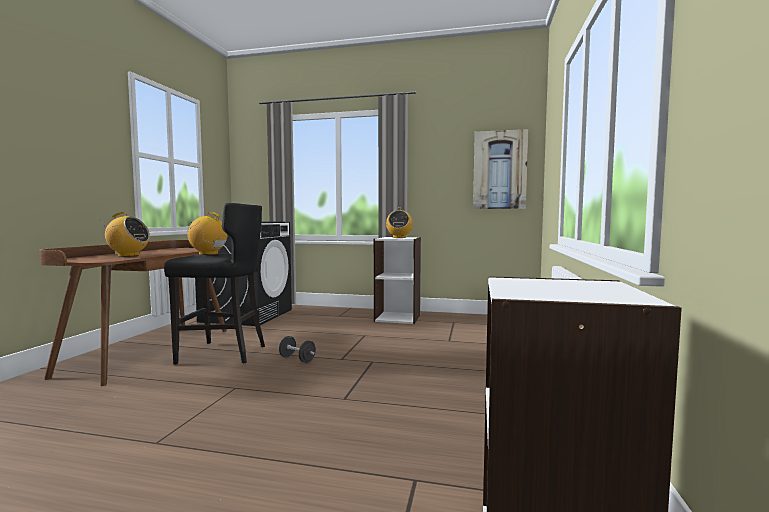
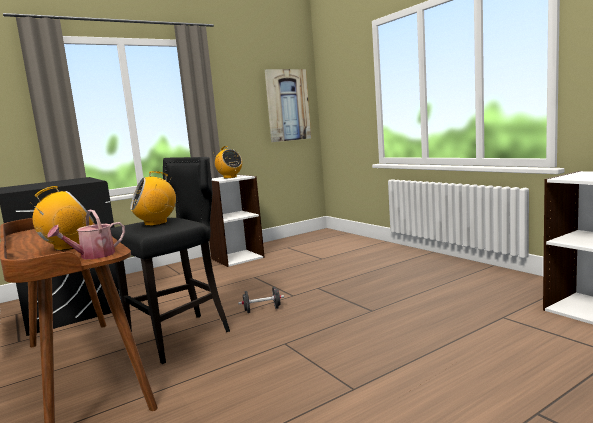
camera: 45 degrees left, 5 degrees up
(95, 260) = (93, 256): none -> watering can

